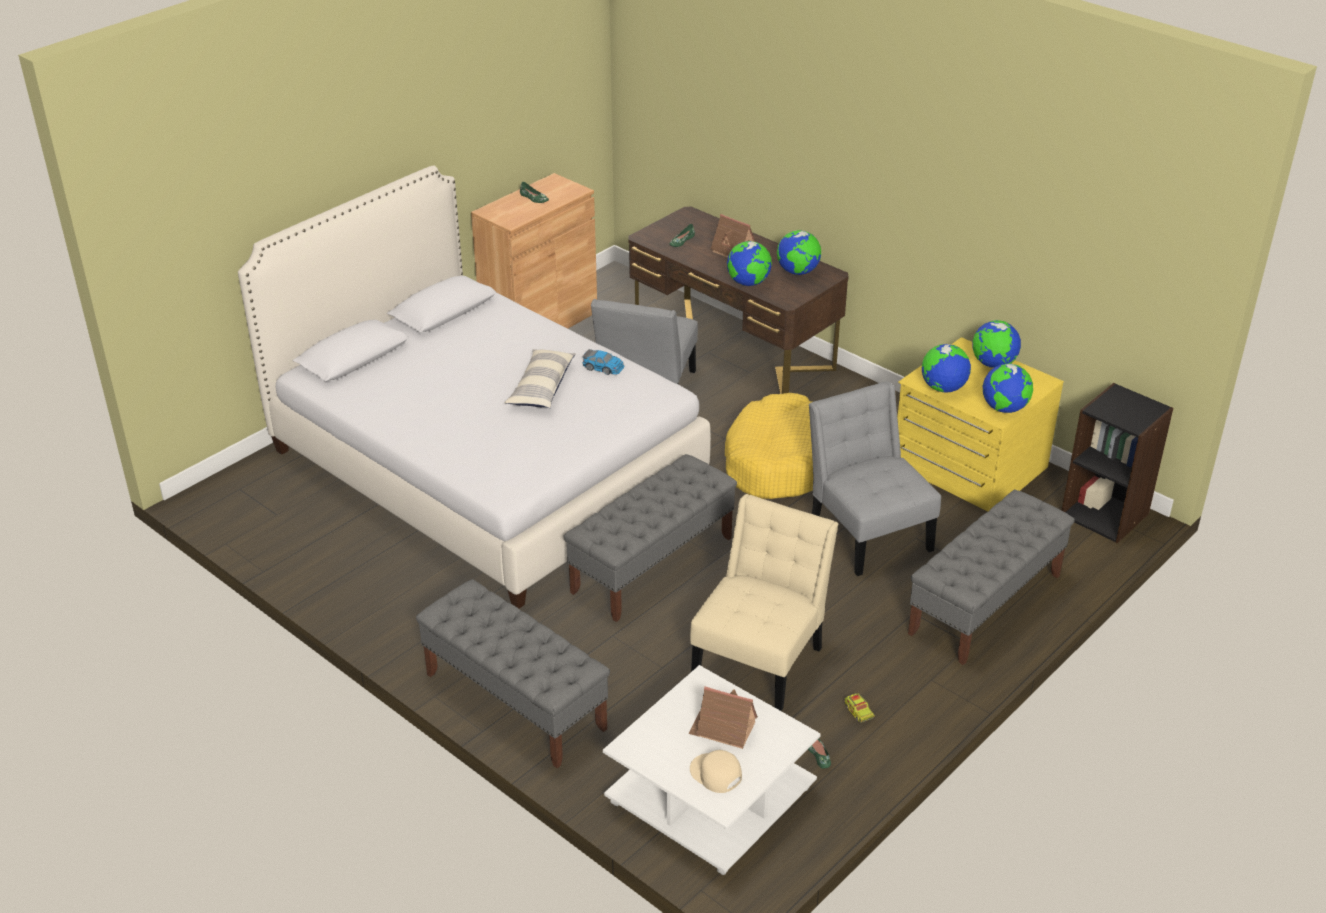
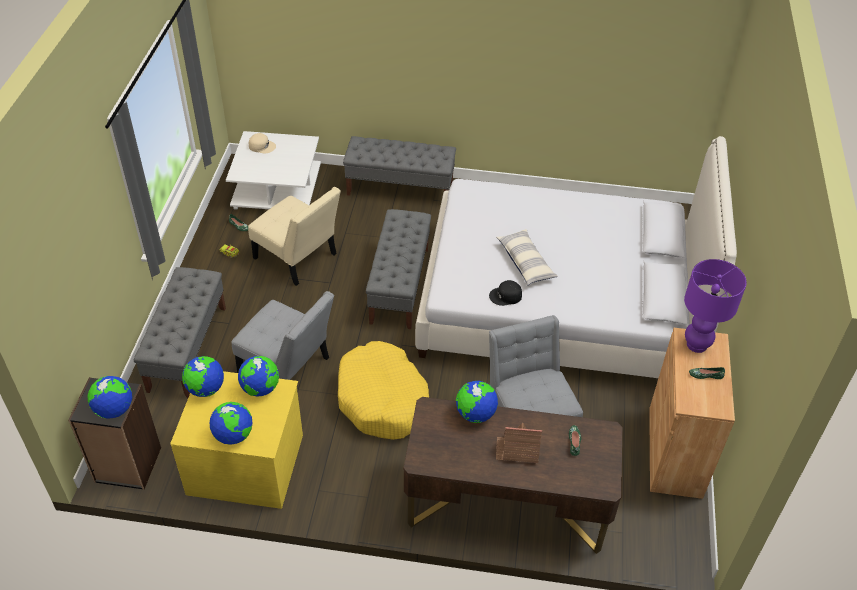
camera: 145 degrees right, 10 degrees up
(509, 214) = (697, 345): none -> purple table lamp
(603, 367) = (506, 296): toy car -> black cap
(723, 728) = (272, 164): toy house -> none
(761, 658) = (298, 259): beige chair -> beige chair turned 45 degrees counterclockwise
(798, 272) = (448, 450): globe -> globe (114, 410)

